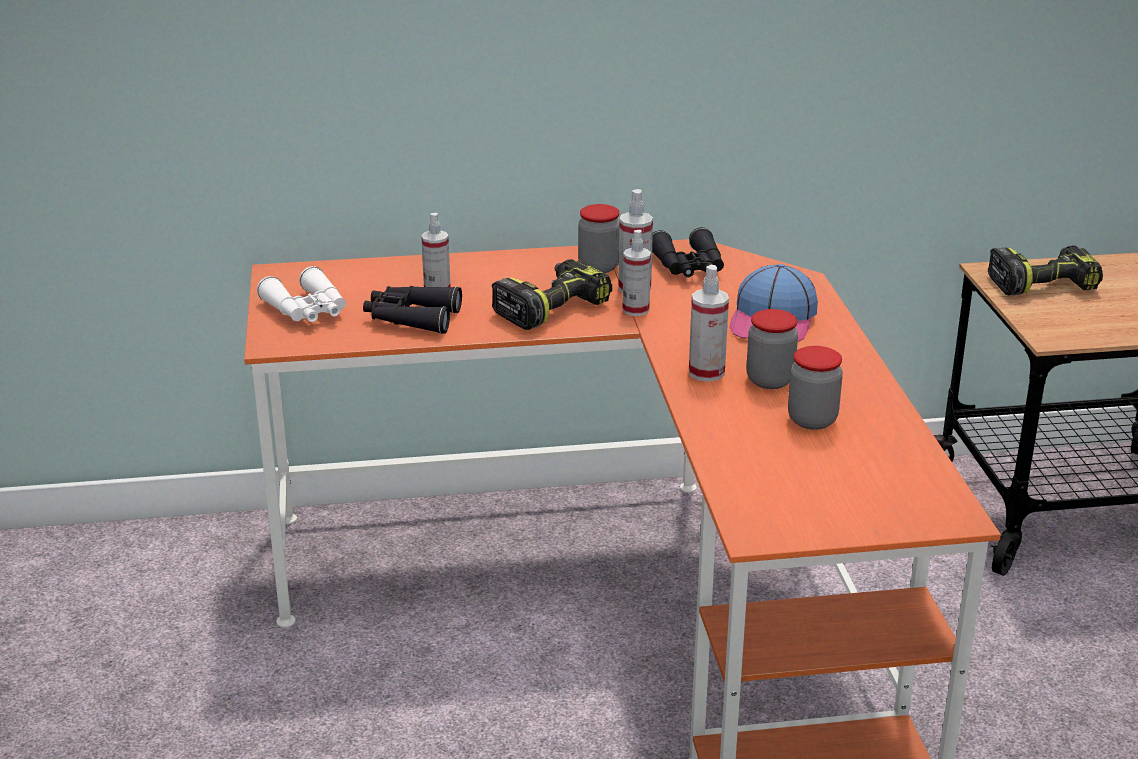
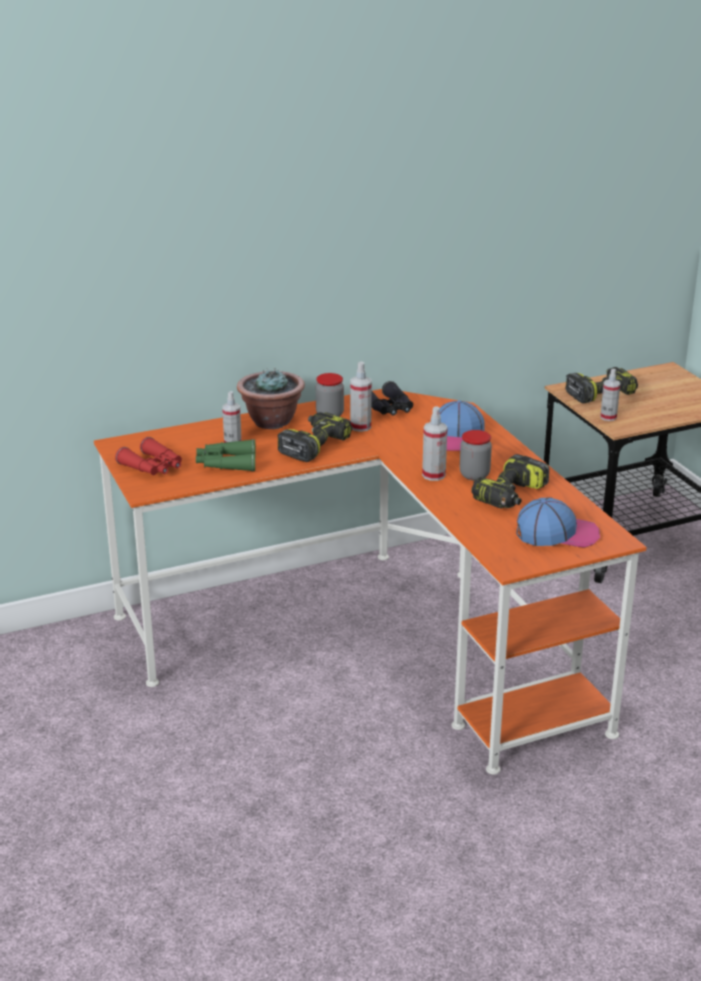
camera: 15 degrees left, 0 degrees up
(307, 310) = (153, 467): white binoculars -> red binoculars
(411, 318) = (226, 464): black binoculars -> green binoculars
(510, 266) = (271, 421): none -> potted plant
(635, 310) = (369, 440): spray bottle -> spray bottle (608, 417)
(812, 420) = (511, 496): jar -> power drill
(858, 490) = (557, 533): none -> cap

